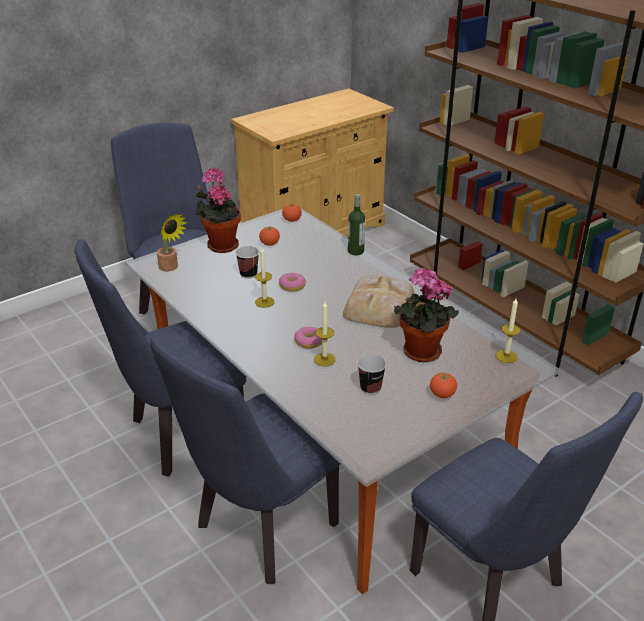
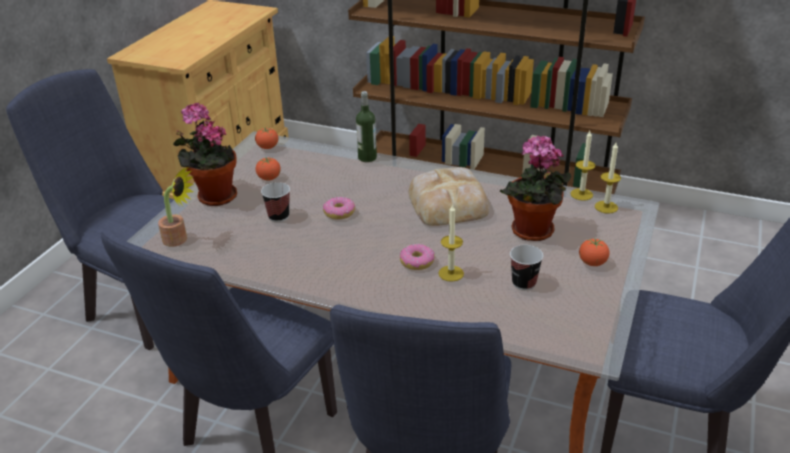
camera: 30 degrees left, 0 degrees up
(264, 302) = (327, 239): candle -> candle (581, 194)

